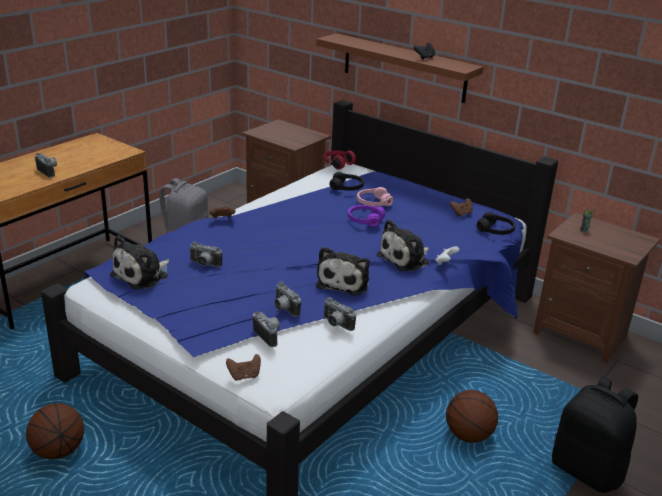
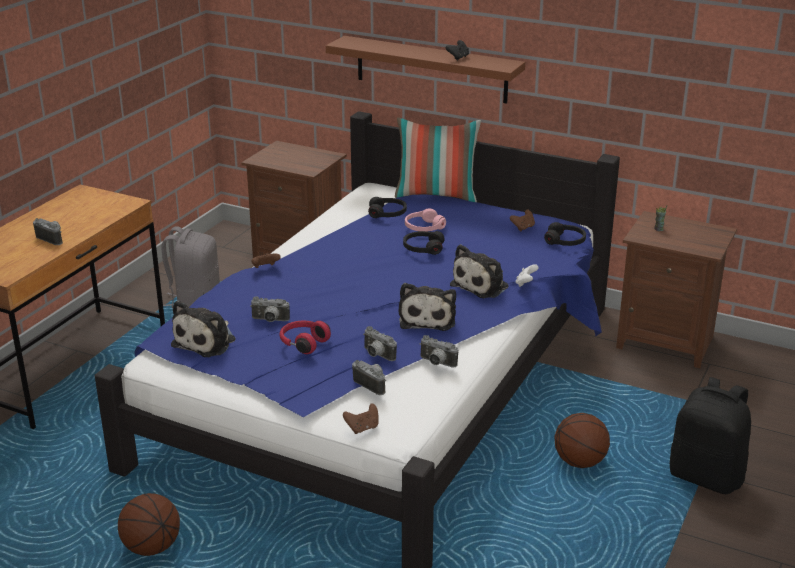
camera: 10 degrees left, 0 degrees up
(337, 164) = (363, 187): red headphones -> red headphones (303, 343)
(365, 220) = (423, 248): purple headphones -> black headphones
(395, 178) = (436, 195): none -> pillow

